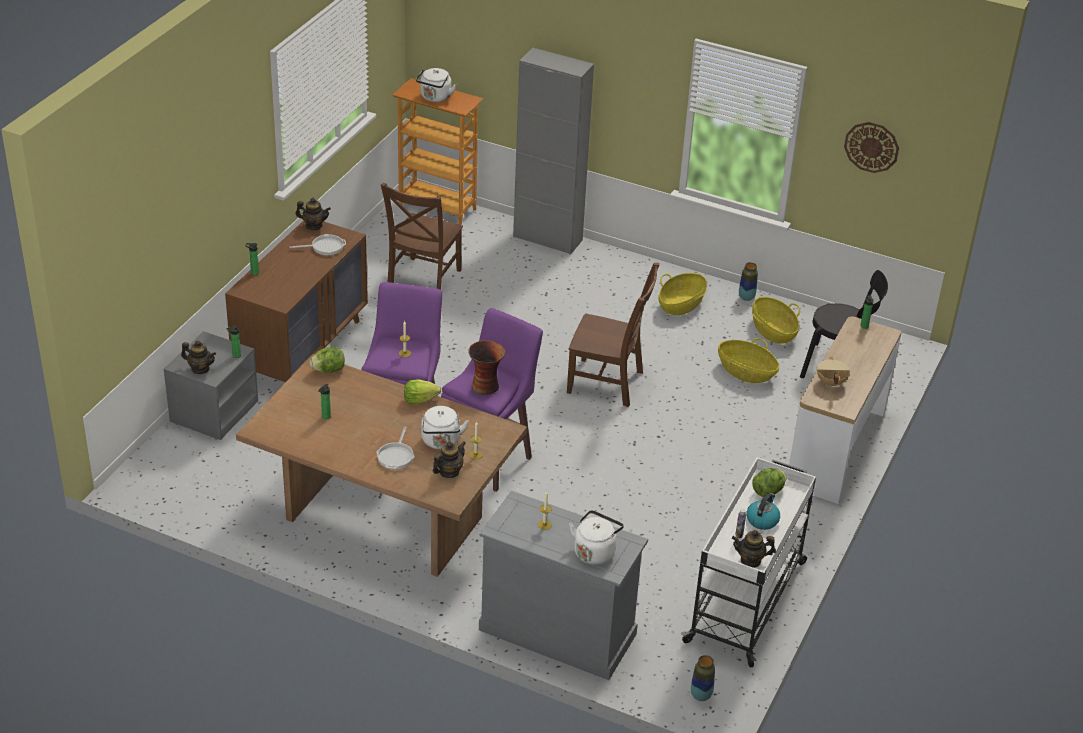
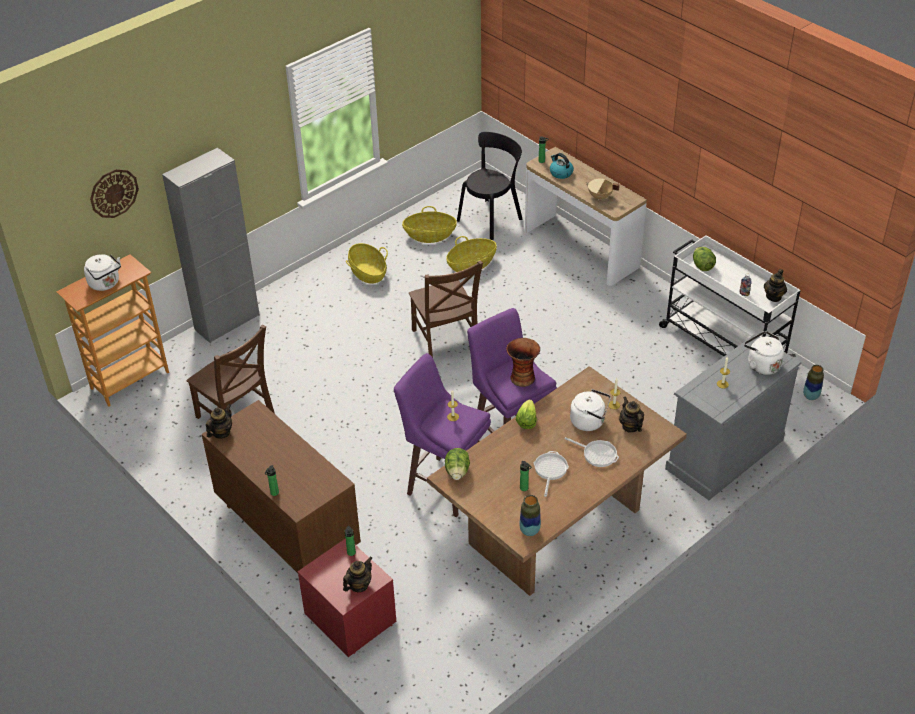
camera: 65 degrees left, 5 degrees up
(214, 411) = (349, 618): grey nightstand -> red nightstand
(325, 247) = (262, 432): frying pan -> frying pan (550, 470)
(608, 383) = (445, 342): brown chair -> brown chair turned 120 degrees clockwise
(746, 297) = (380, 236): vase -> vase (529, 531)
(762, 520) = (732, 278): kettle -> kettle (560, 173)
(871, 147) = (423, 55): wall clock -> wall clock (114, 193)

